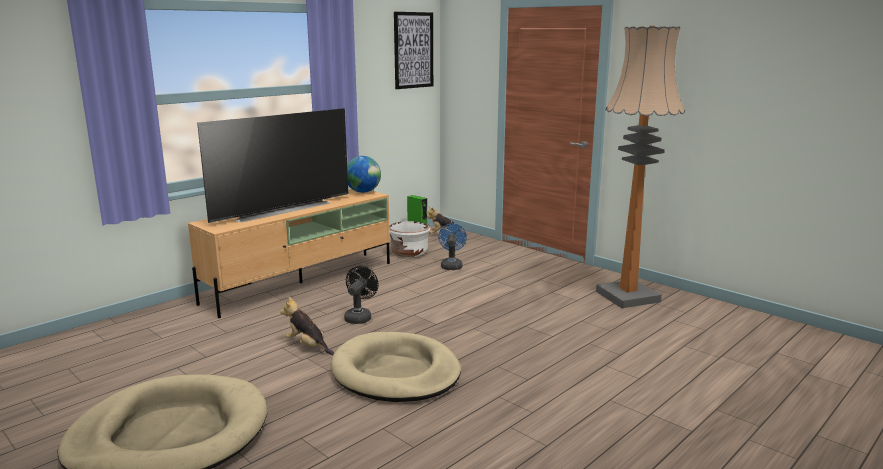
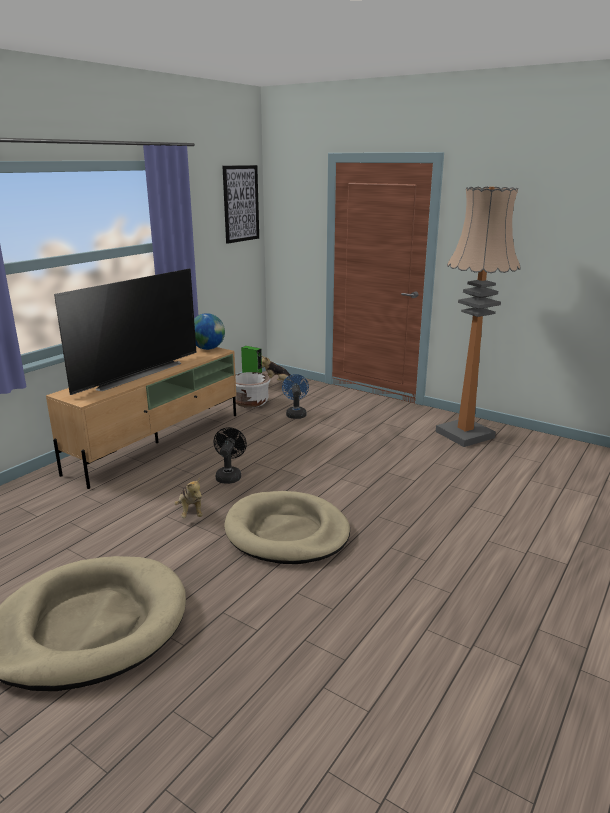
camera: 10 degrees left, 5 degrees up
(307, 346) = (191, 512): plush toy -> plush toy turned 135 degrees counterclockwise

